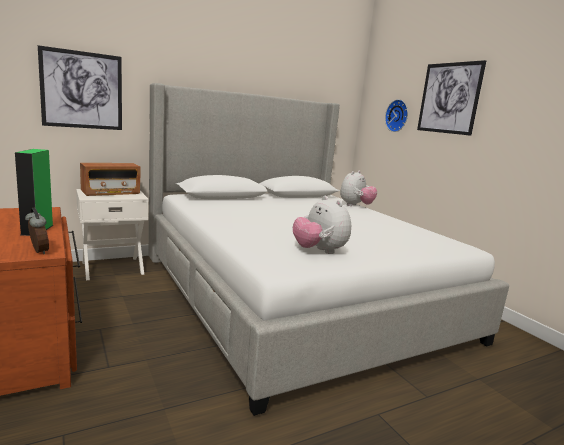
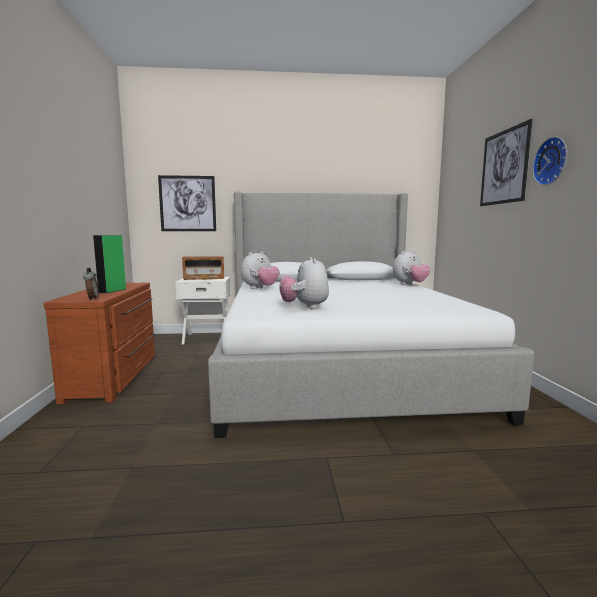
camera: 25 degrees right, 5 degrees down
(217, 215) = (260, 288): none -> plush toy
(398, 116) = (465, 196): wall clock -> wall clock (552, 161)

